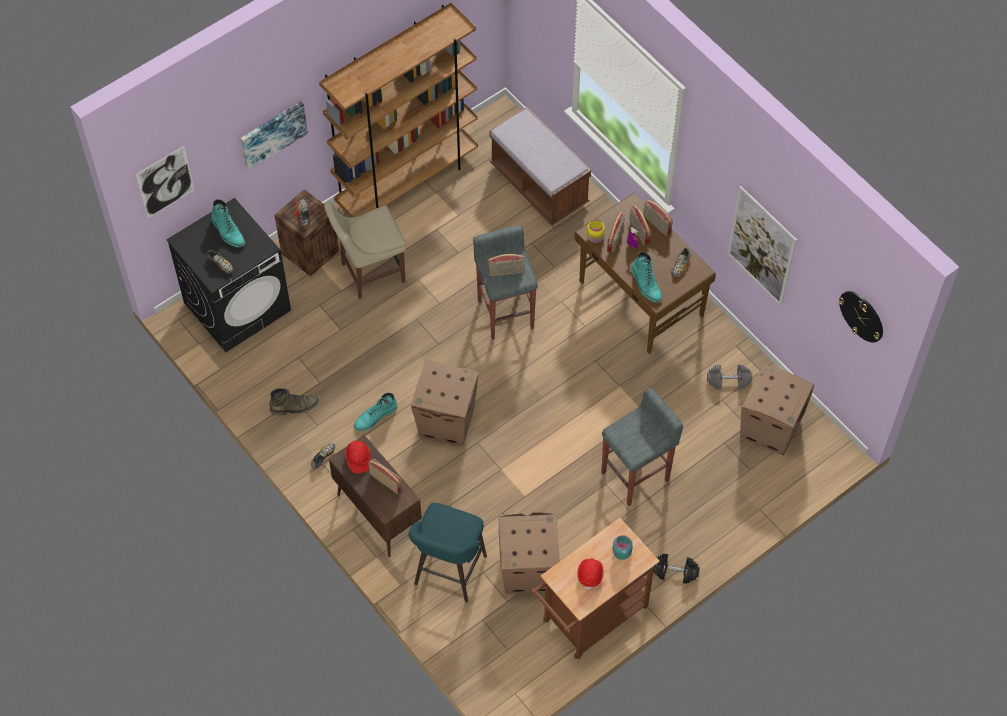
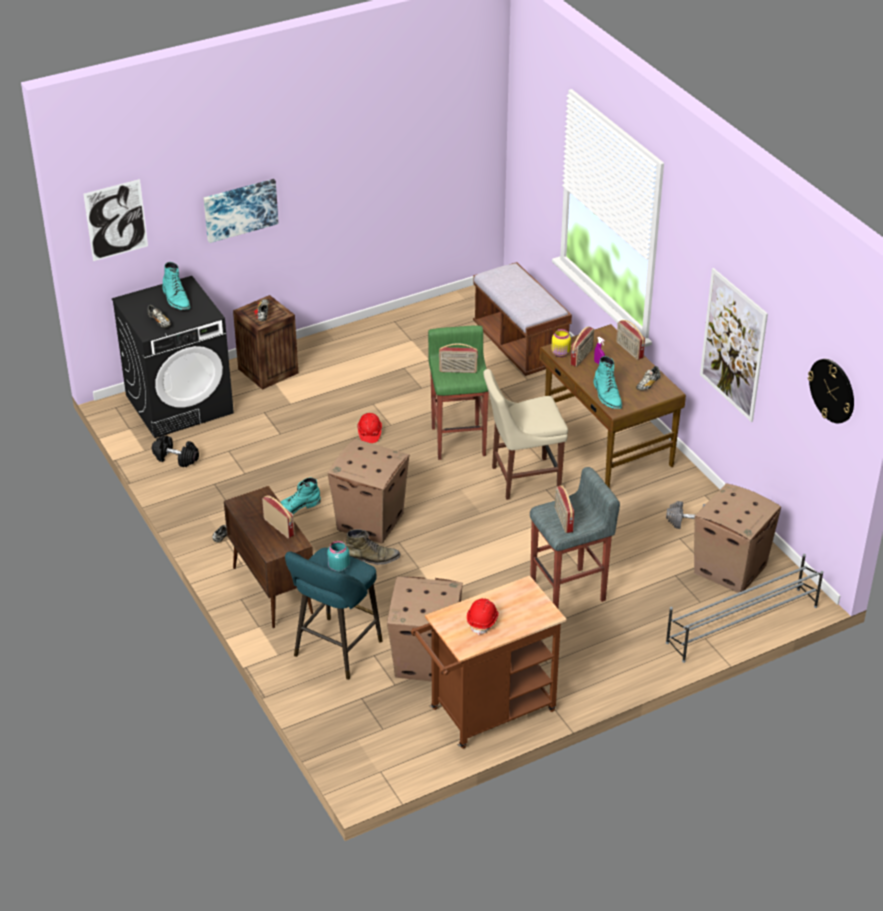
camera: 10 degrees right, 20 degrees down
(294, 407) = (211, 490): green boot -> green boot (372, 559)
(358, 459) = (255, 505): red hard hat -> red hard hat (369, 433)
(369, 273) = (324, 393): beige chair -> beige chair (522, 479)
(407, 181) = (384, 329): brown bookcase -> none
(506, 313) = (459, 440): grey stool -> green stool
(621, 553) = (523, 606): turquoise jar -> turquoise jar (338, 567)
(639, 232) = (608, 354): radio -> radio (563, 520)
(674, 572) = (594, 683): black dumbbell -> black dumbbell (175, 458)
(787, 489) = (741, 624): none -> grey shoe rack

